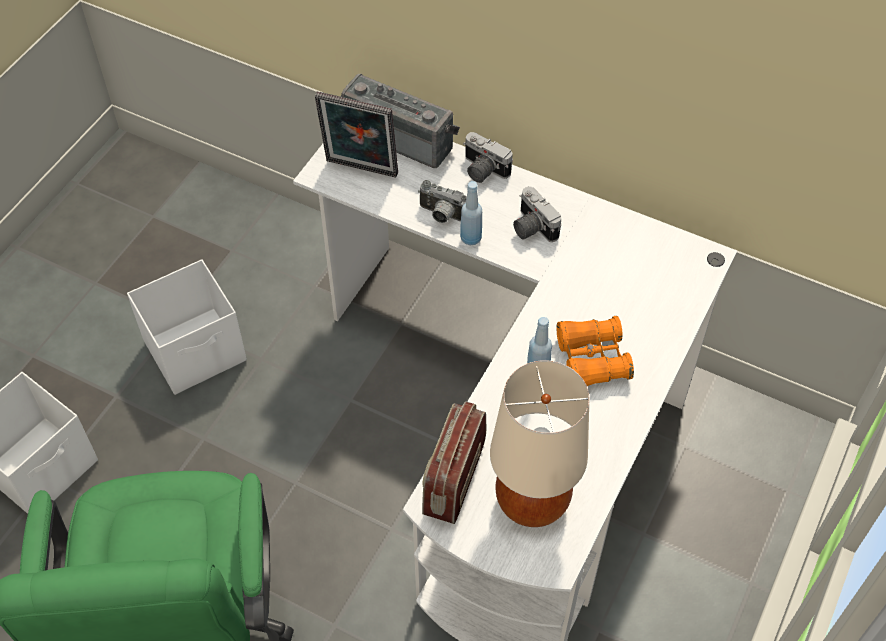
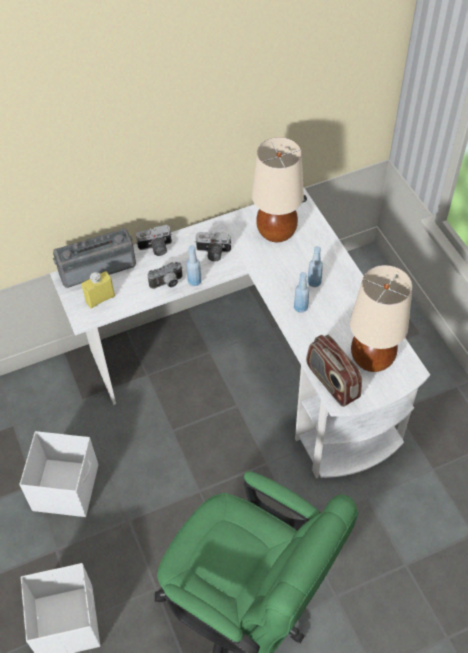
camera: 50 degrees left, 0 degrees up
(360, 170) = (100, 299): picture frame -> yellow bottle
(592, 360) = (314, 282): orange binoculars -> blue bottle
(632, 270) = (277, 232): none -> beige table lamp

